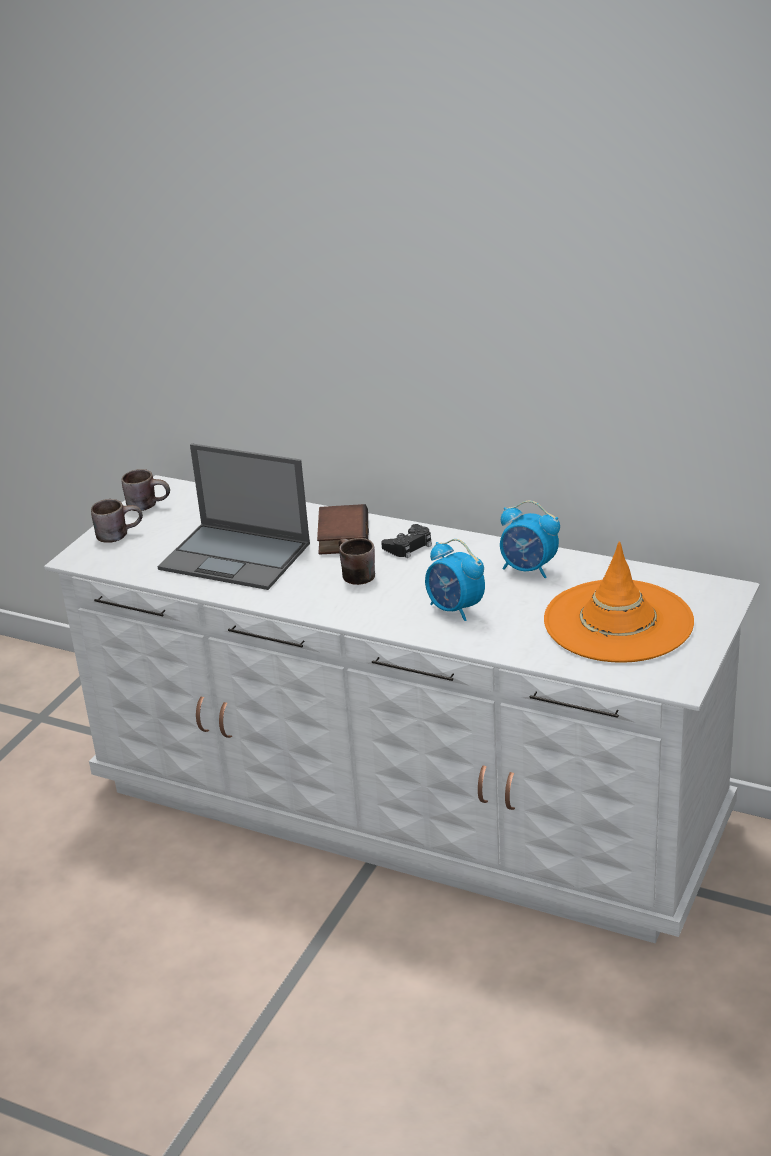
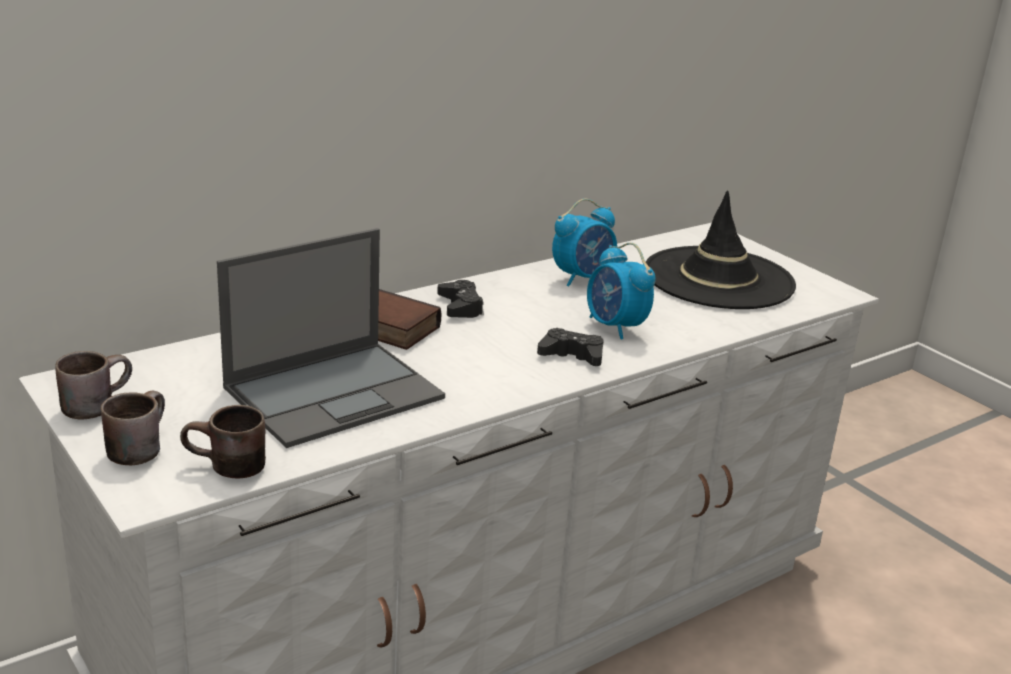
camera: 65 degrees left, 5 degrees down
(352, 575) = (478, 348): brown mug -> brown mug (226, 469)
(385, 609) = (572, 355): none -> black game controller
(455, 609) = (615, 327): alarm clock -> alarm clock turned 75 degrees clockwise
(618, 622) = (718, 279): orange hat -> black hat

